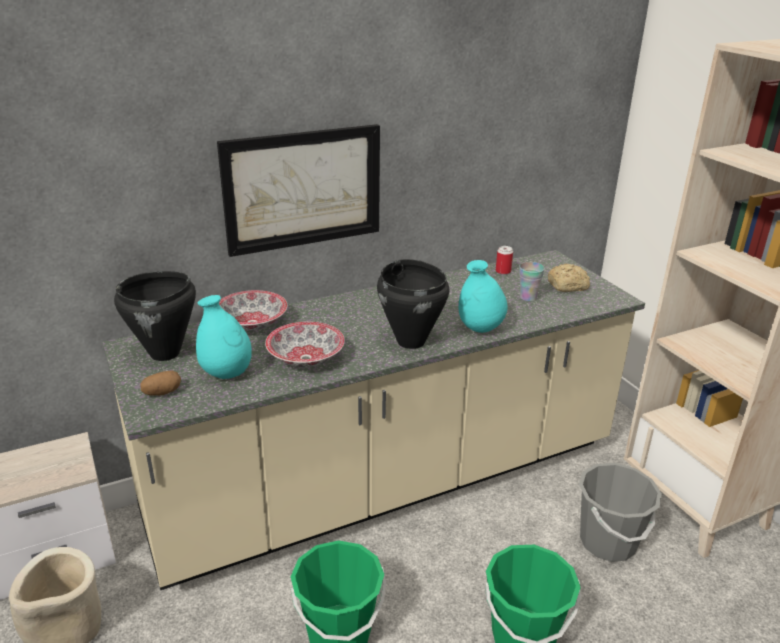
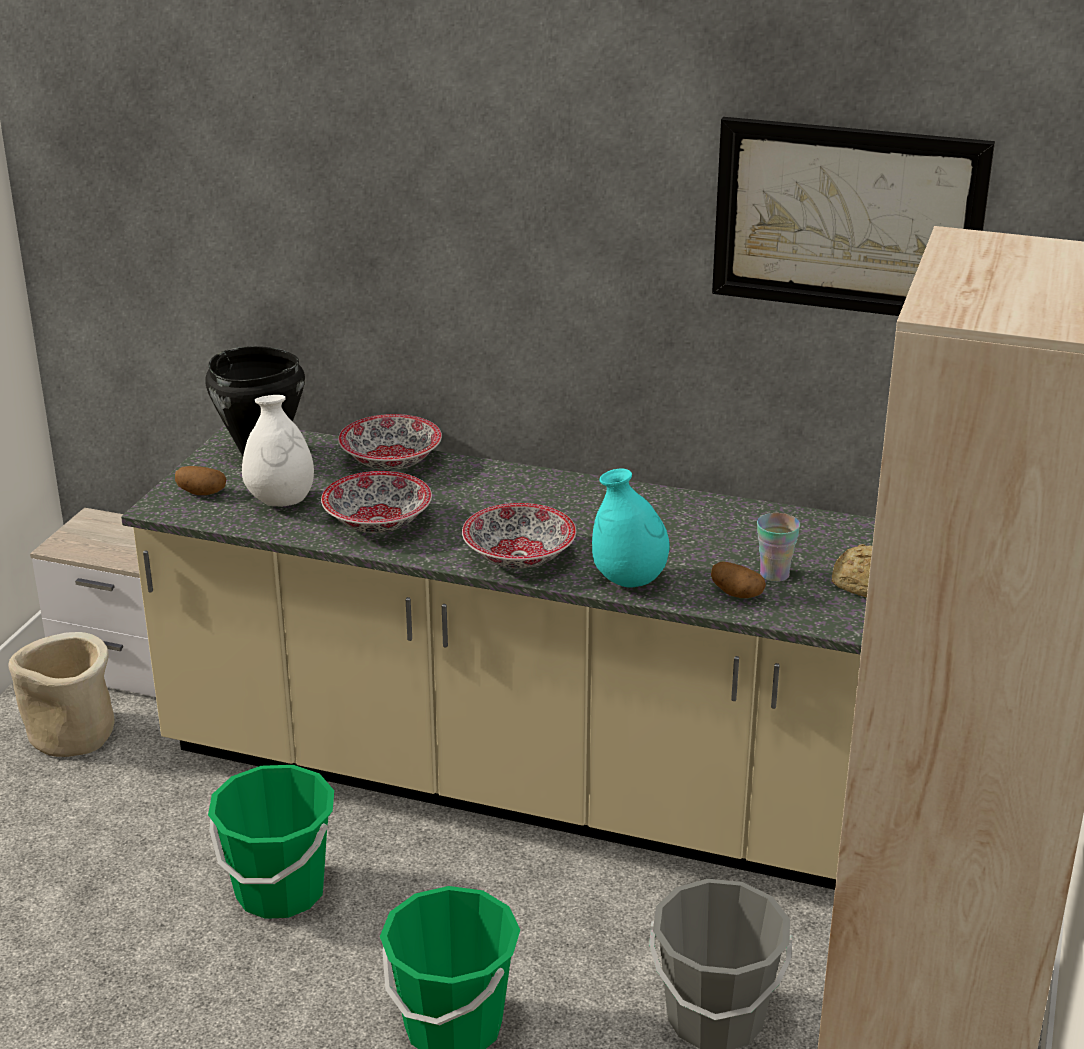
camera: 45 degrees right, 0 degrees up
(226, 374) = (281, 502): turquoise vase -> white vase
(303, 188) = (502, 296): picture -> picture (848, 219)
(411, 341) = (520, 556): black cooking pot -> bowl
(503, 271) = (814, 528): can -> none
(530, 313) = (735, 593): none -> potato

